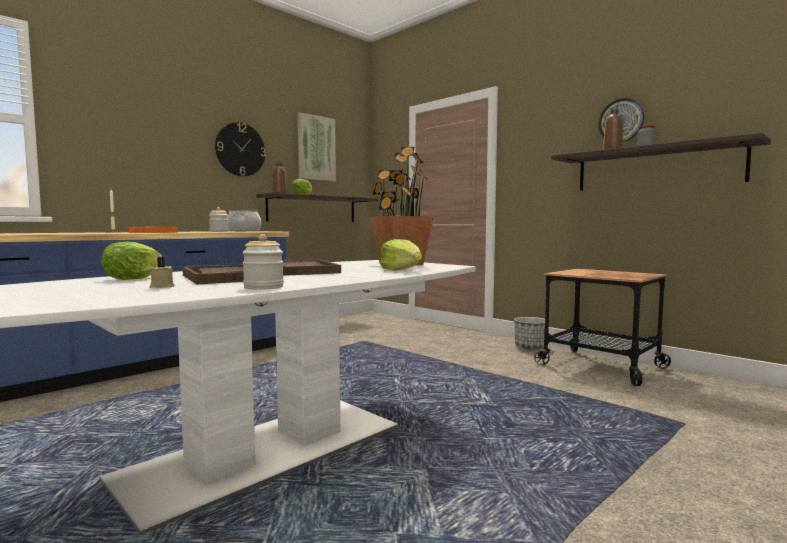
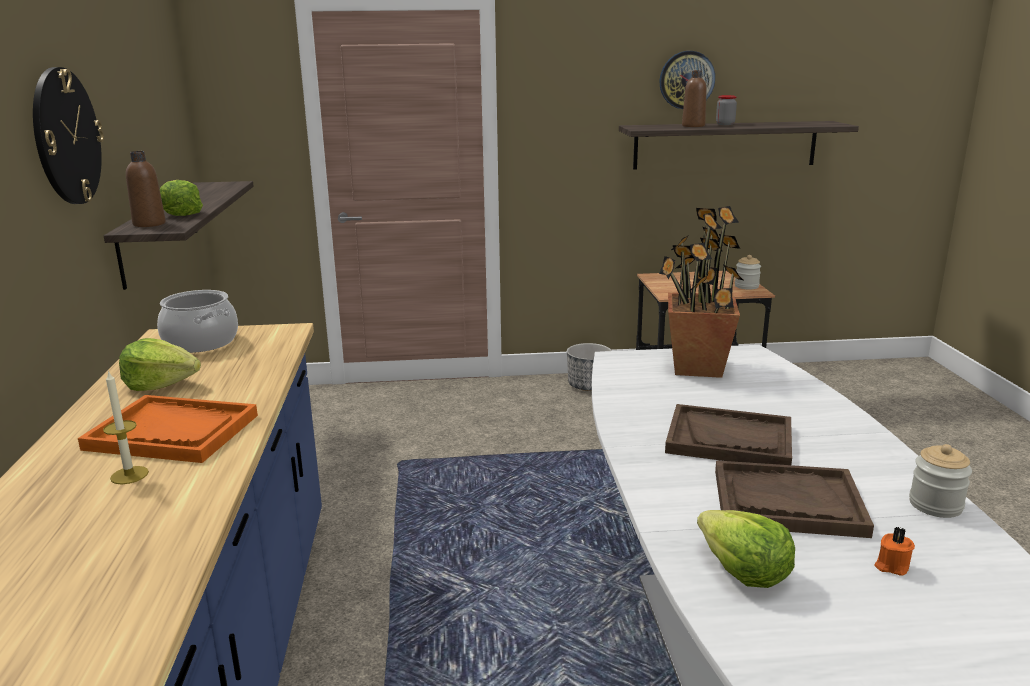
camera: 50 degrees left, 15 degrees up
(161, 287) = (891, 566): beige candle -> orange candle
(219, 231) = (239, 372): jar -> jar (746, 286)
(316, 148) = (141, 92): picture -> none
(402, 270) = (785, 390): lettuce -> lettuce (161, 384)

